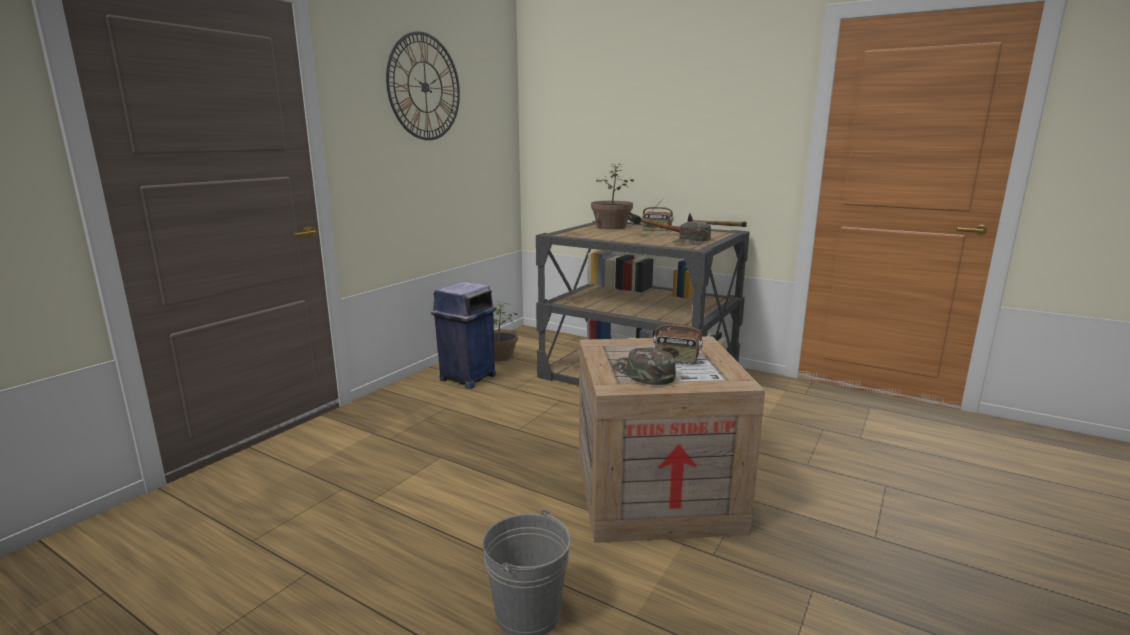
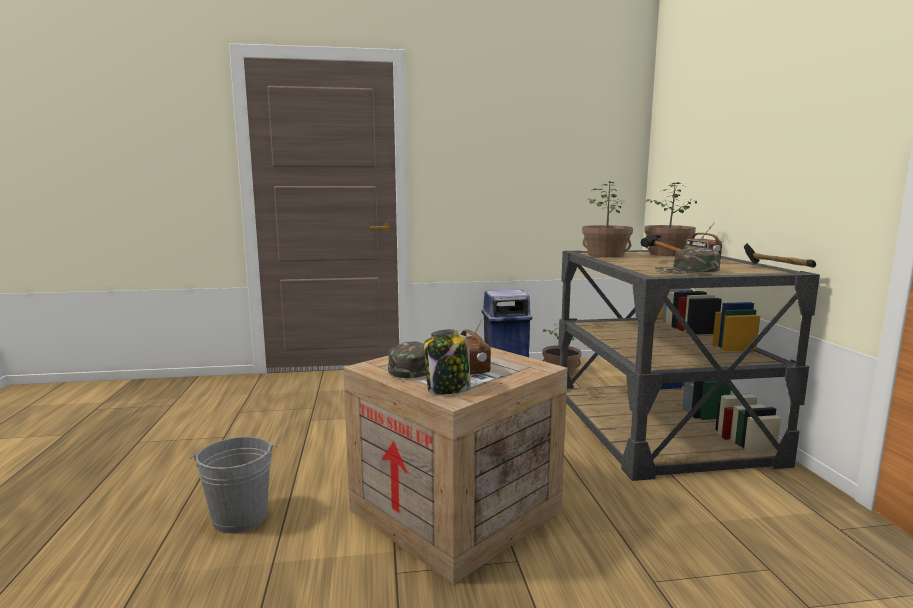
camera: 50 degrees right, 5 degrees down
(425, 87) = (518, 116): wall clock -> none
(585, 234) = (606, 255): none -> potted plant
(714, 378) = (448, 389): none -> jar

